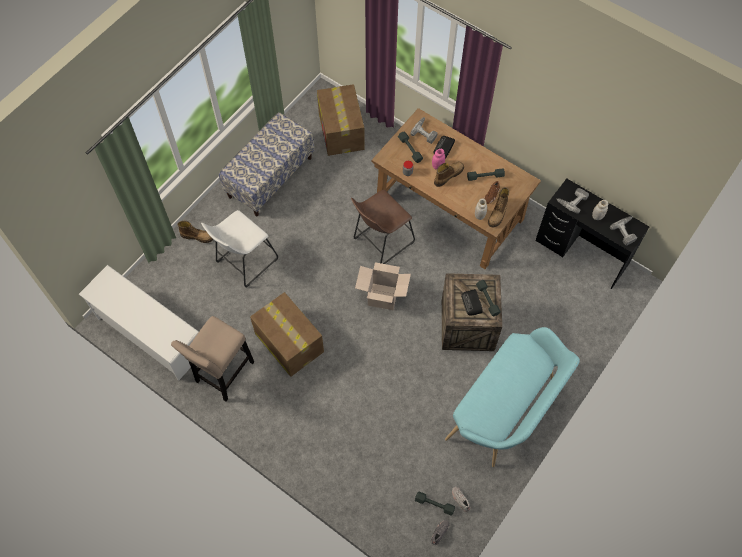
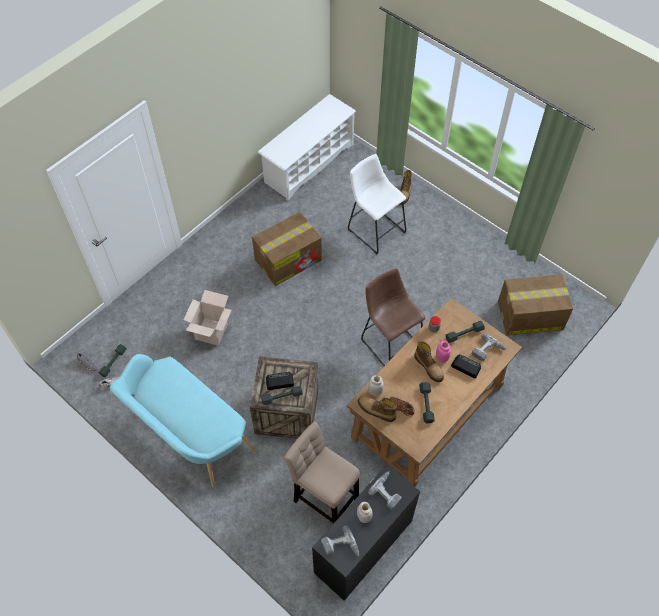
camera: 95 degrees right, 5 degrees down
(223, 375) = (264, 212): beige stool -> beige stool (323, 498)
(270, 177) = (470, 251): bench -> none
(382, 297) = (327, 338): cardboard box -> cardboard box (211, 331)

